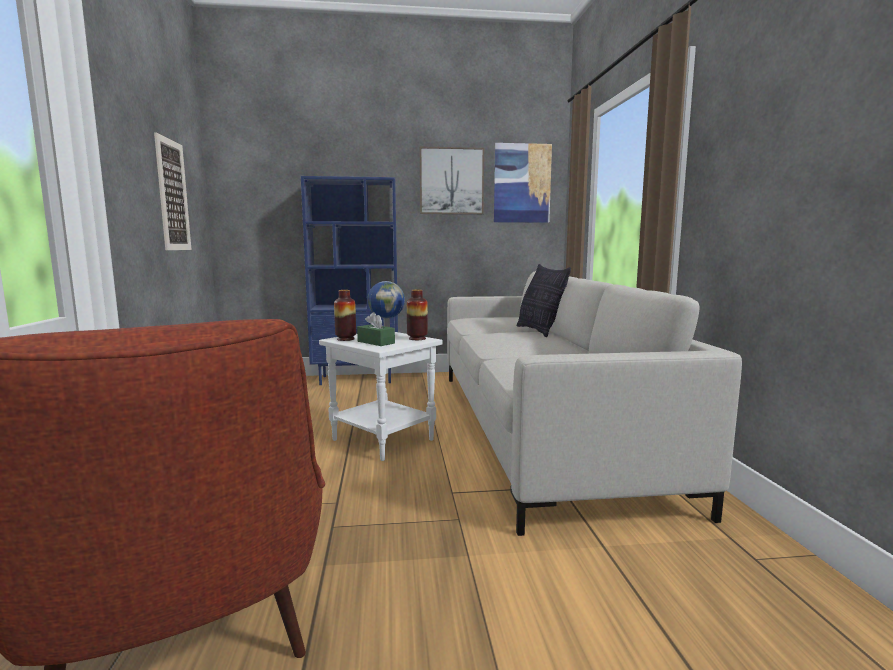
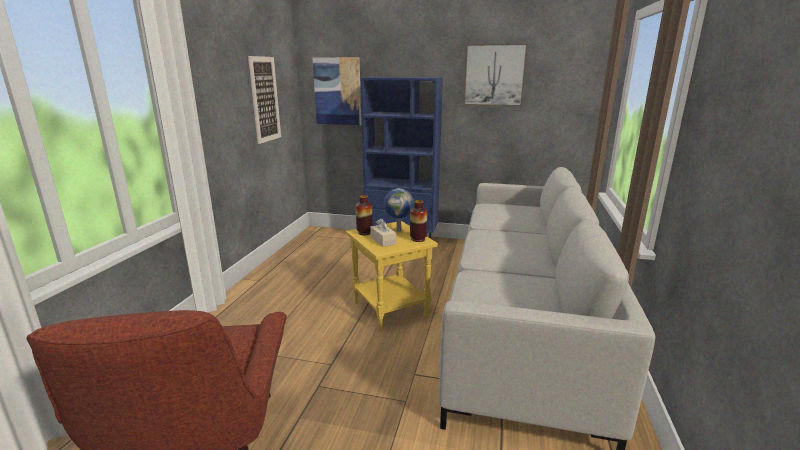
camera: 20 degrees right, 10 degrees up
(376, 342) = (383, 241): green tissue box -> beige tissue box
(381, 440) = (389, 310): white side table -> yellow side table
(522, 183) = (563, 76): picture -> picture (337, 91)
(540, 331) = (538, 236): pillow -> none

